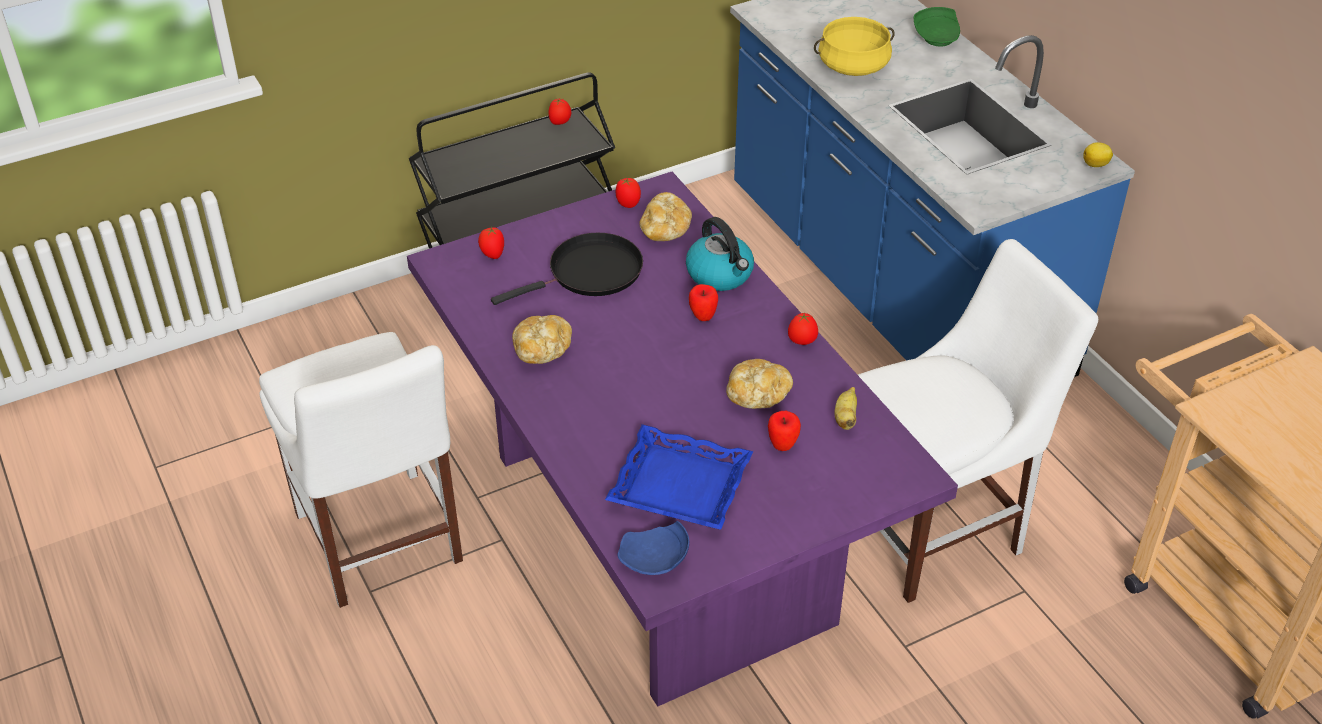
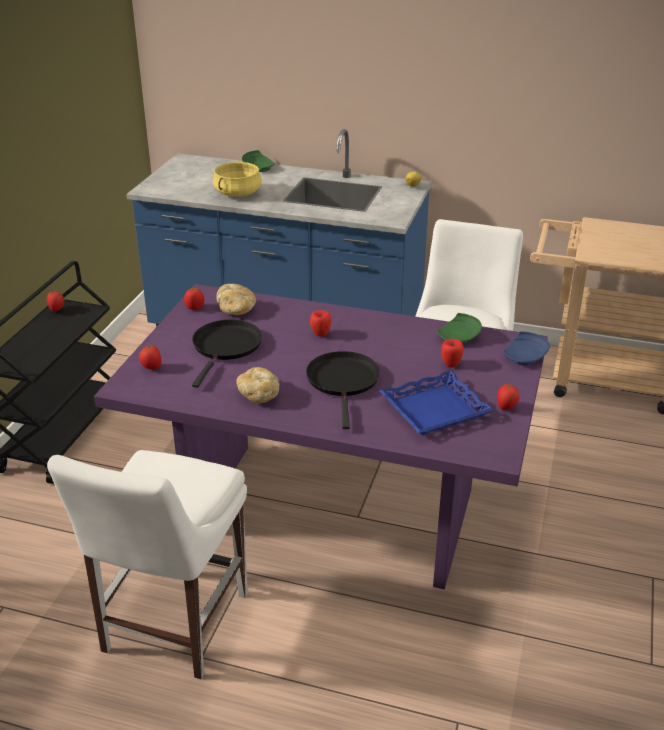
camera: 45 degrees left, 10 degrees down
(380, 544) = (171, 627): white chair -> white chair turned 90 degrees clockwise
(640, 390) = (343, 382): none -> black frying pan
(655, 560) = (479, 447): blue plate -> blue plate (525, 357)
(720, 274) = (298, 313): kettle -> none
(757, 395) = (404, 351): bread -> none
(802, 342) = (386, 319): tomato -> tomato (506, 407)
(845, 418) = (459, 338): banana -> green plate

